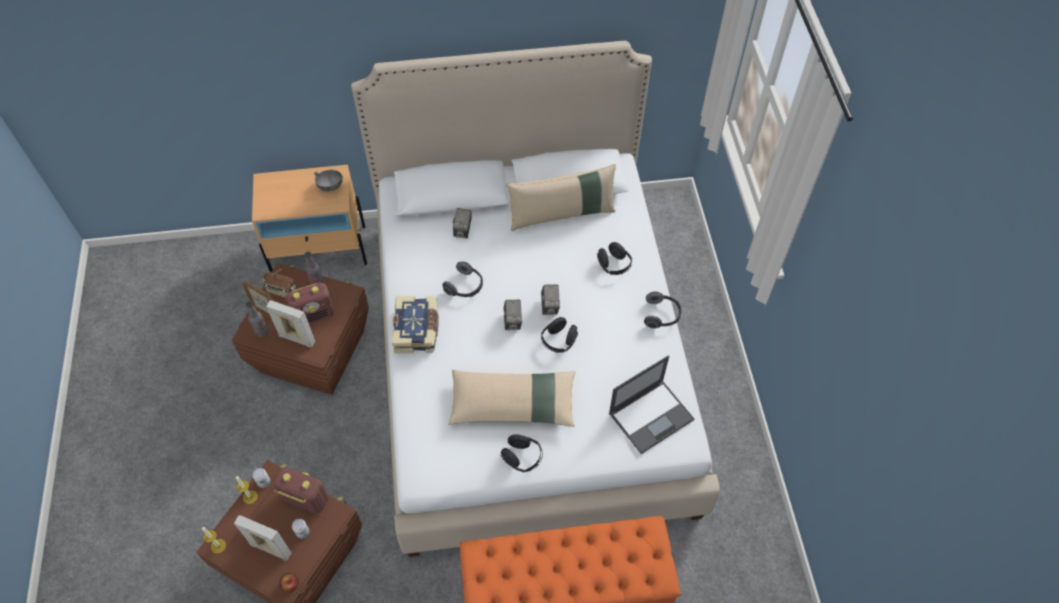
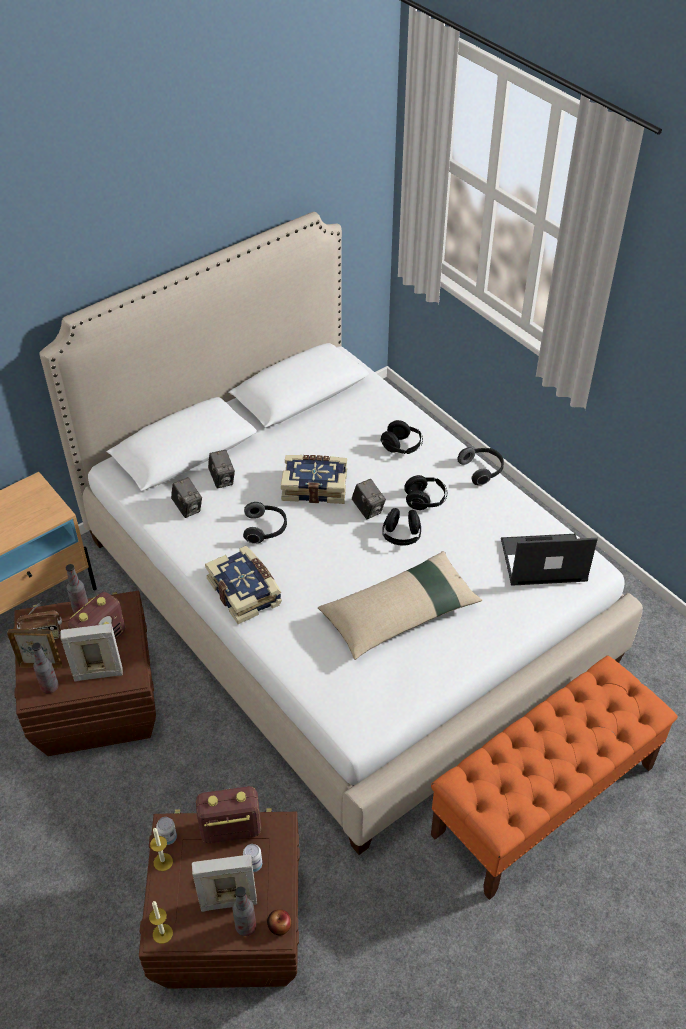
camera: 30 degrees left, 10 degrees down
(270, 572) = (245, 926): none -> bottle
(330, 186) = (34, 499): grey bowl -> none
(512, 321) = (341, 539): camera -> camera (188, 508)
(522, 457) = (448, 657): black headphones -> black headphones (425, 500)
(525, 268) = (315, 486): none -> book
(562, 214) = (314, 423): beige pillow -> none
(651, 416) = (542, 560): laptop -> laptop turned 120 degrees counterclockwise

